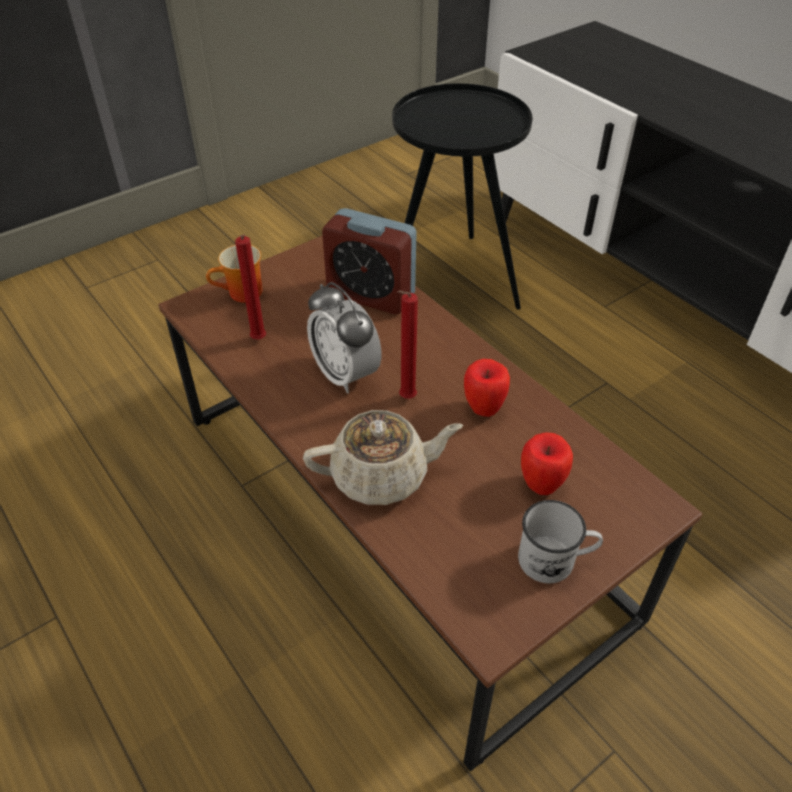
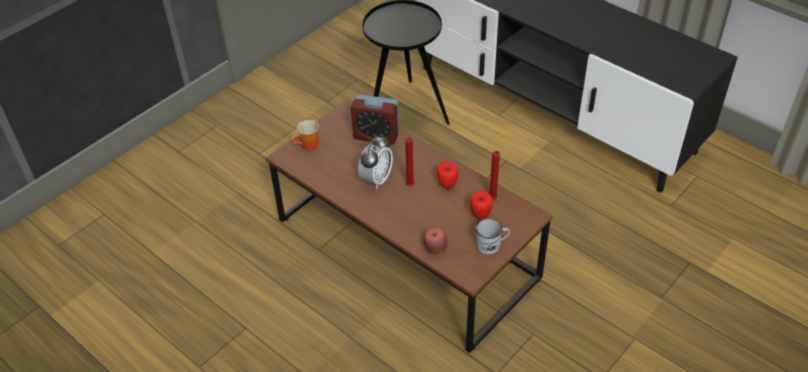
camera: 10 degrees left, 0 degrees up
(258, 341) = (327, 169): red candle -> red candle (493, 200)
(345, 374) = (376, 179): alarm clock -> alarm clock turned 105 degrees counterclockwise
(382, 476) = (408, 223): beige teapot -> none
(425, 547) = (435, 249): none -> apple

